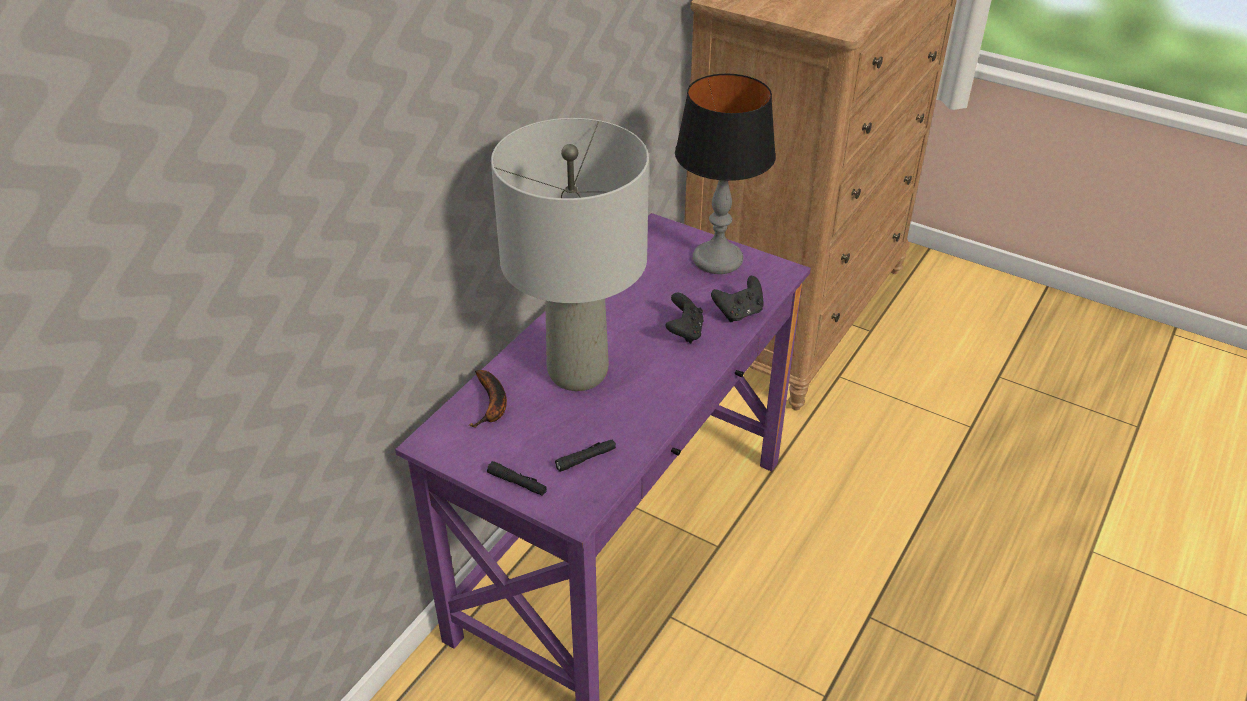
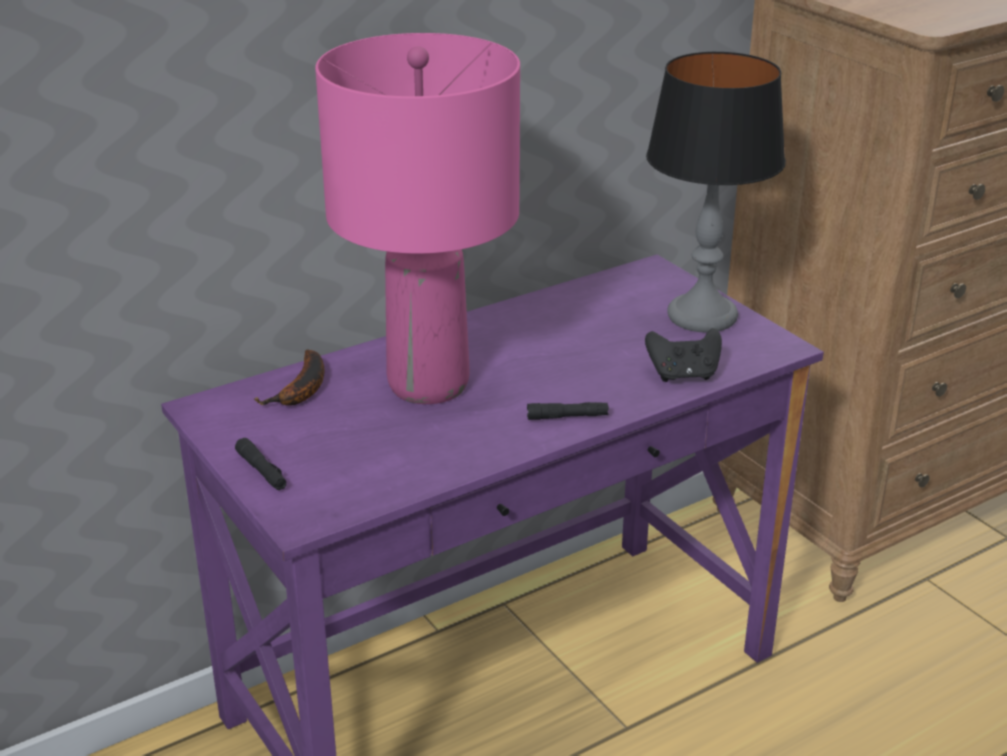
camera: 25 degrees right, 10 degrees down
(579, 371) = (430, 384): grey table lamp -> pink table lamp
(586, 458) = (361, 470): black flashlight -> black flashlight (567, 416)
(684, 332) = (595, 377): black game controller -> none

